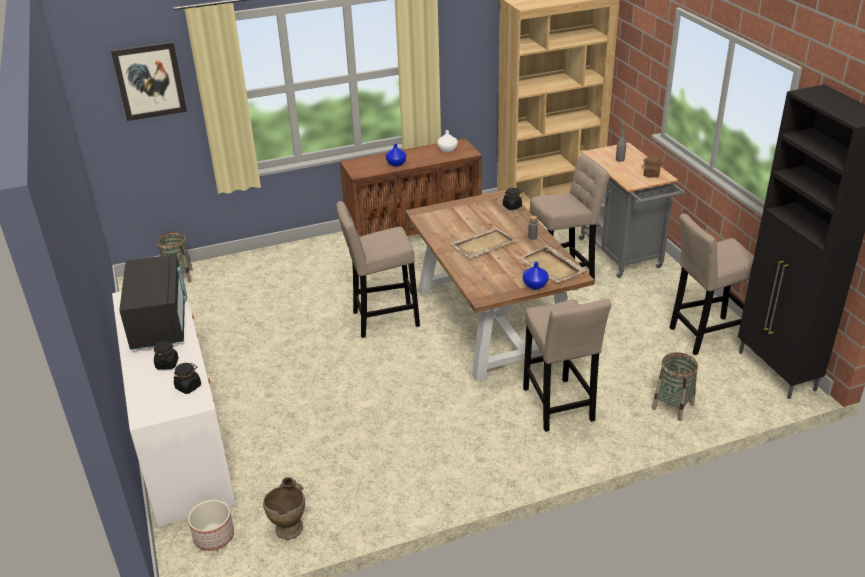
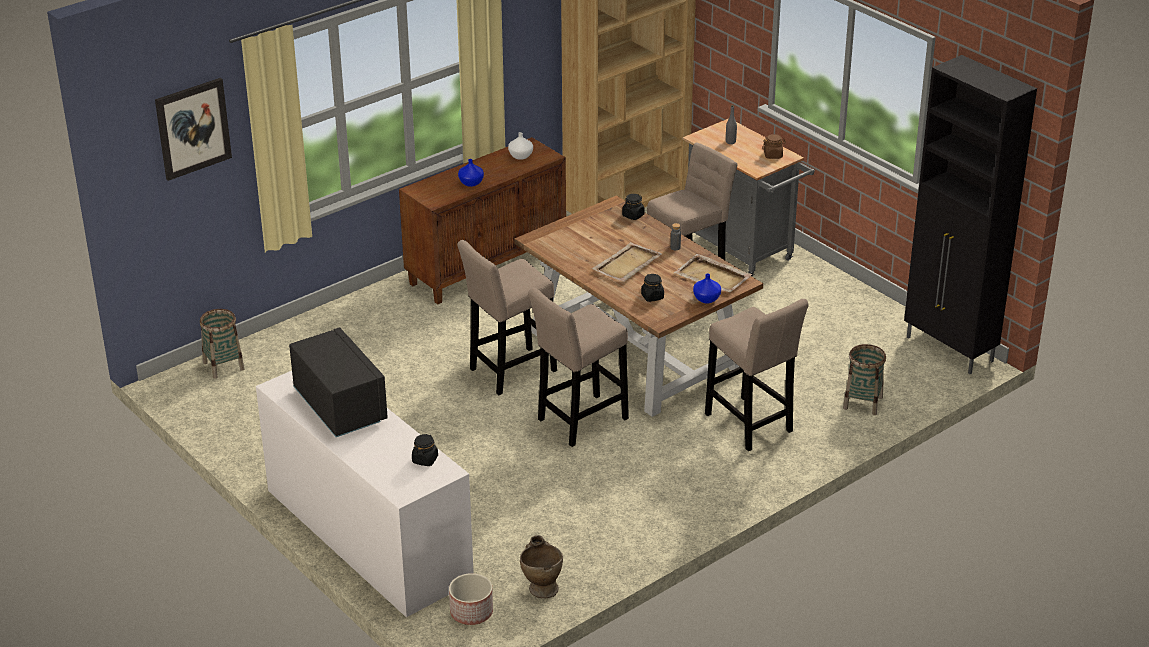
camera: 20 degrees left, 0 degrees up
(167, 364) = (384, 443): black jar -> black jar (652, 297)
(704, 335) = (866, 326): beige stool -> beige stool (579, 421)

